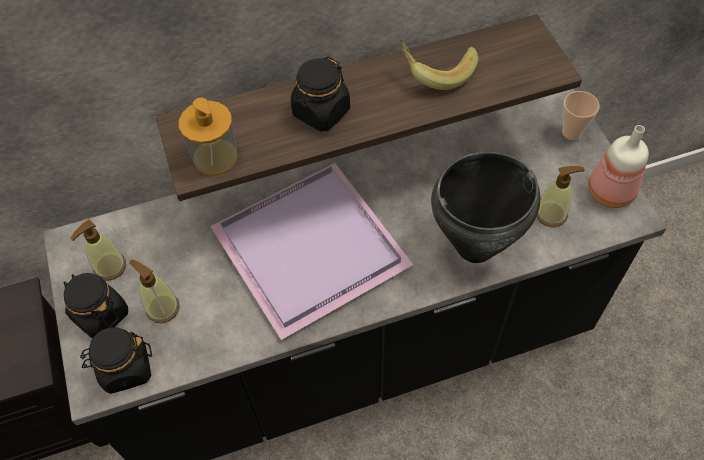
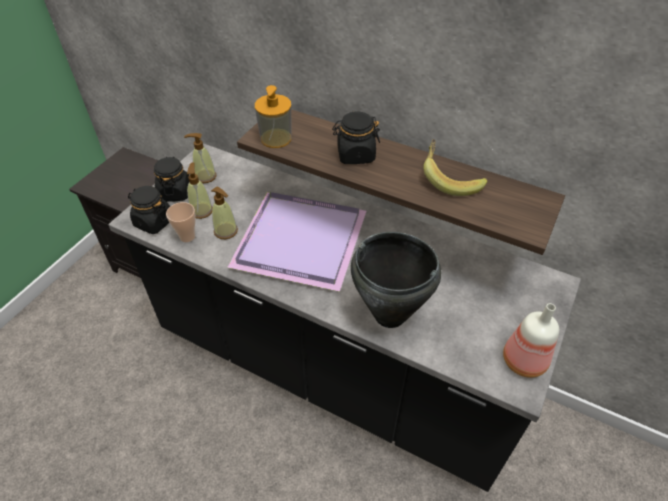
camera: 45 degrees right, 10 degrees down
(551, 214) = (463, 339): soap dispenser -> soap dispenser (226, 231)
(571, 132) = (542, 307): cup -> cup (187, 236)

